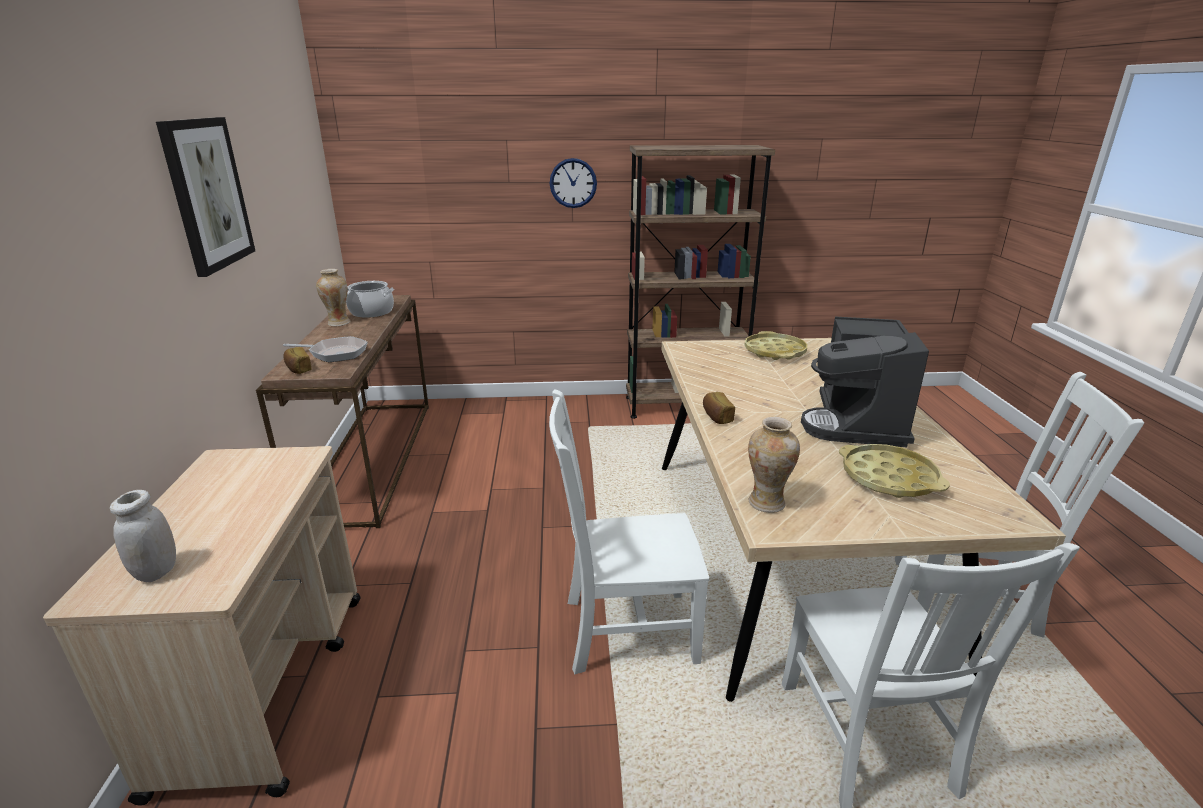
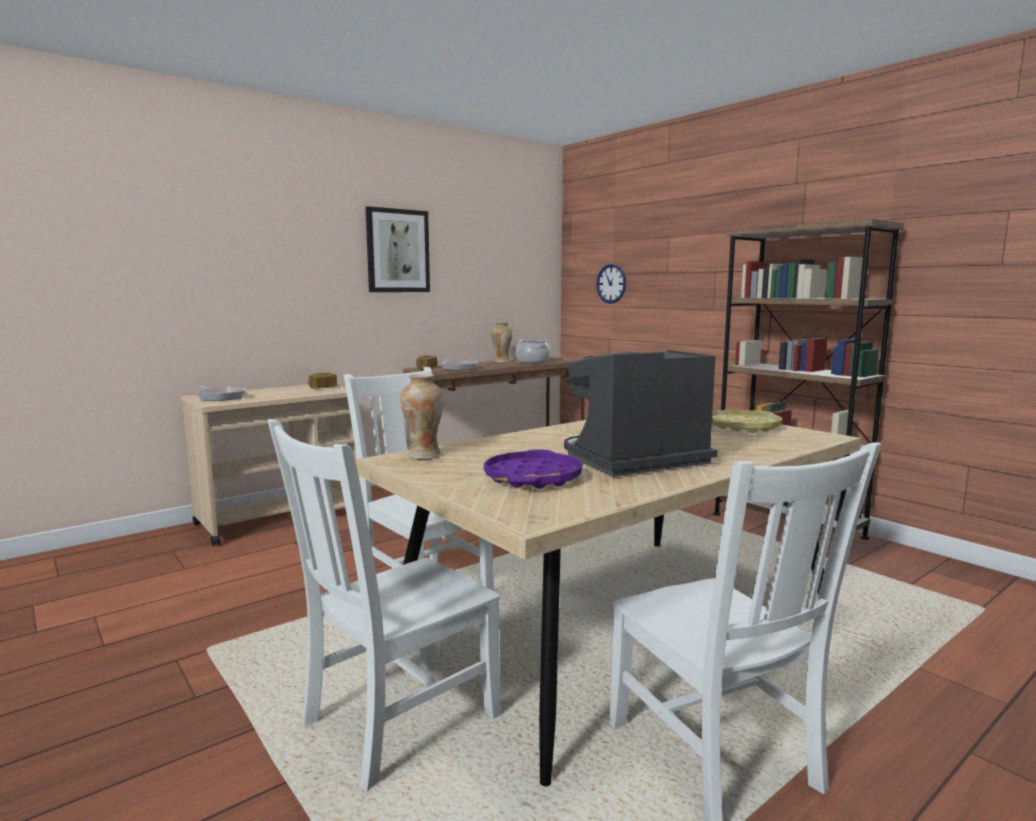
camera: 55 degrees right, 15 degrees down
(156, 571) = (220, 397): white jar -> frying pan
(573, 183) = (714, 272): wall clock -> wall clock (611, 283)
(716, 417) = (549, 431): bread -> bread (322, 387)
(889, 478) = (533, 478): yellow tray -> purple tray

